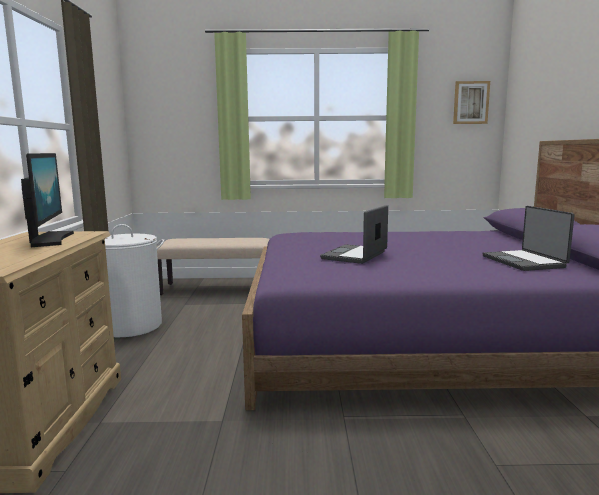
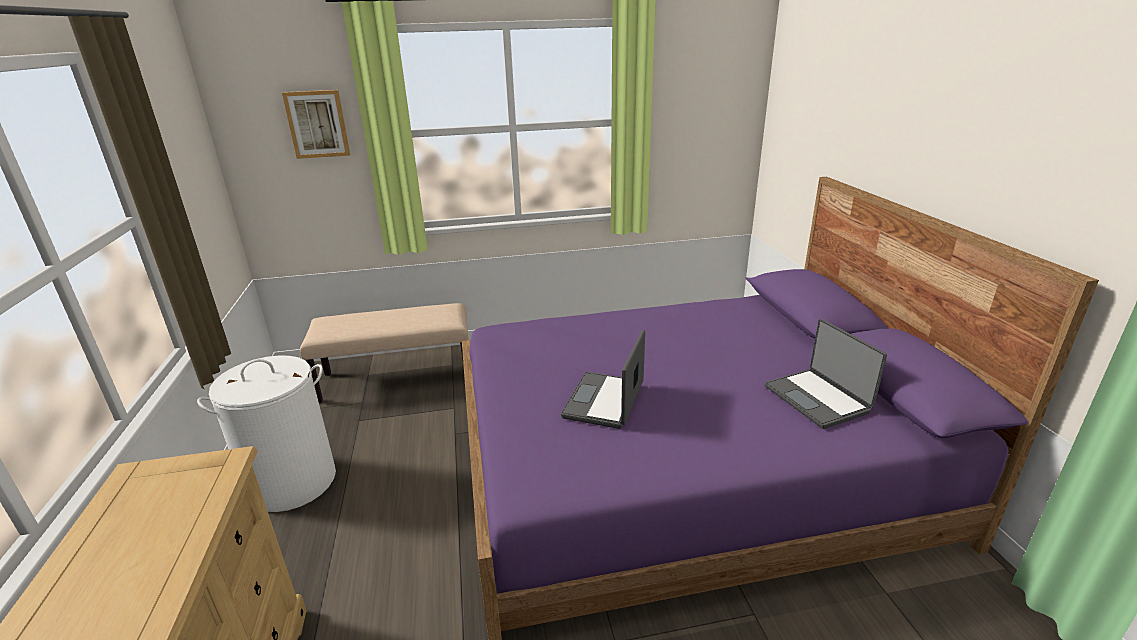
camera: 10 degrees left, 15 degrees up
(50, 239) = (168, 505): monitor -> none
(471, 102) = (723, 96): picture -> picture (317, 124)

